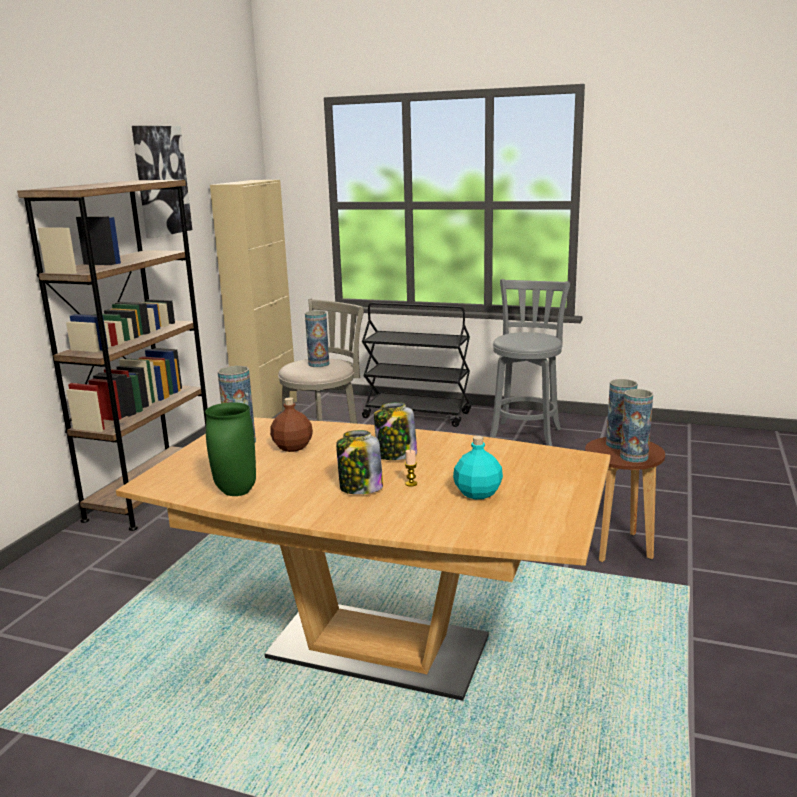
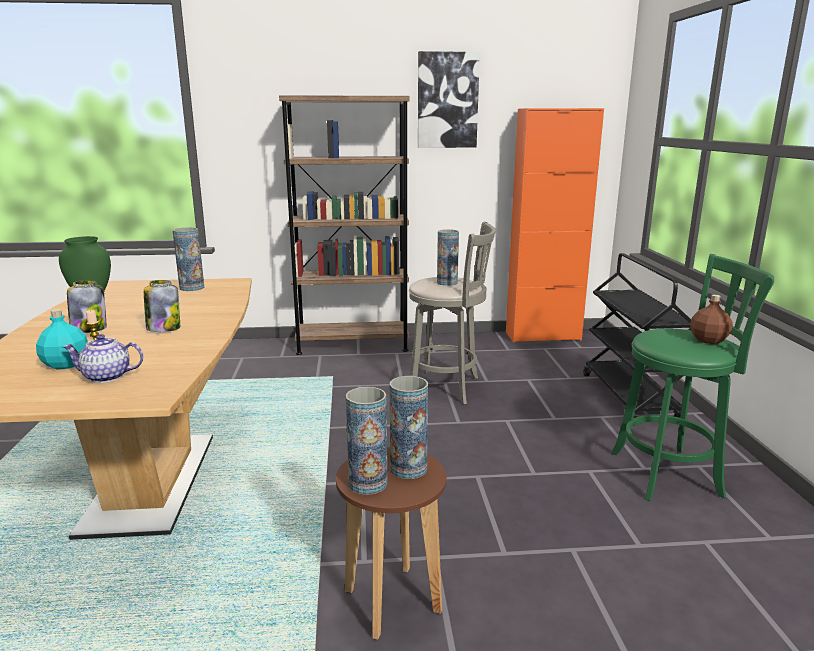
camera: 65 degrees right, 0 degrees up
(267, 411) = (543, 336): beige cabinet -> orange cabinet
(293, 447) = (182, 300): brown bottle -> brown bottle (709, 340)
(526, 434) = (671, 473): grey stool -> green stool
(526, 475) = (107, 377): none -> teapot

